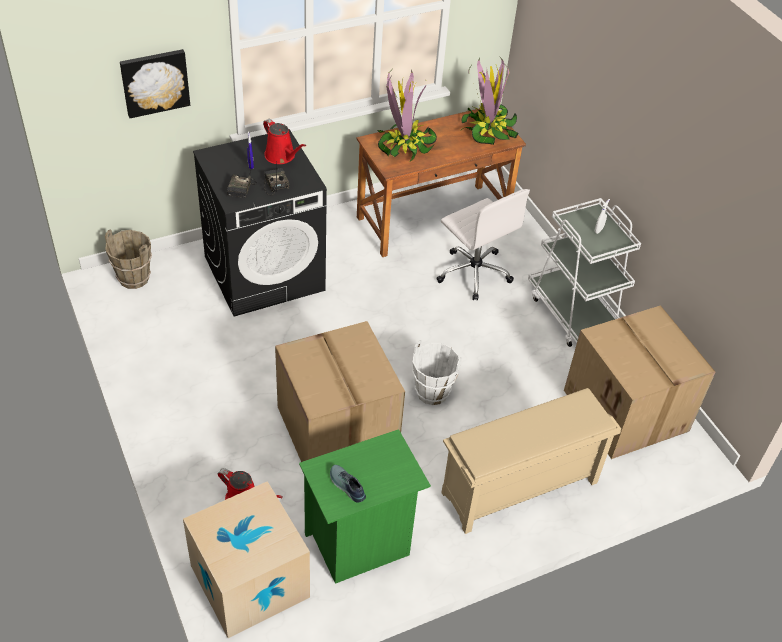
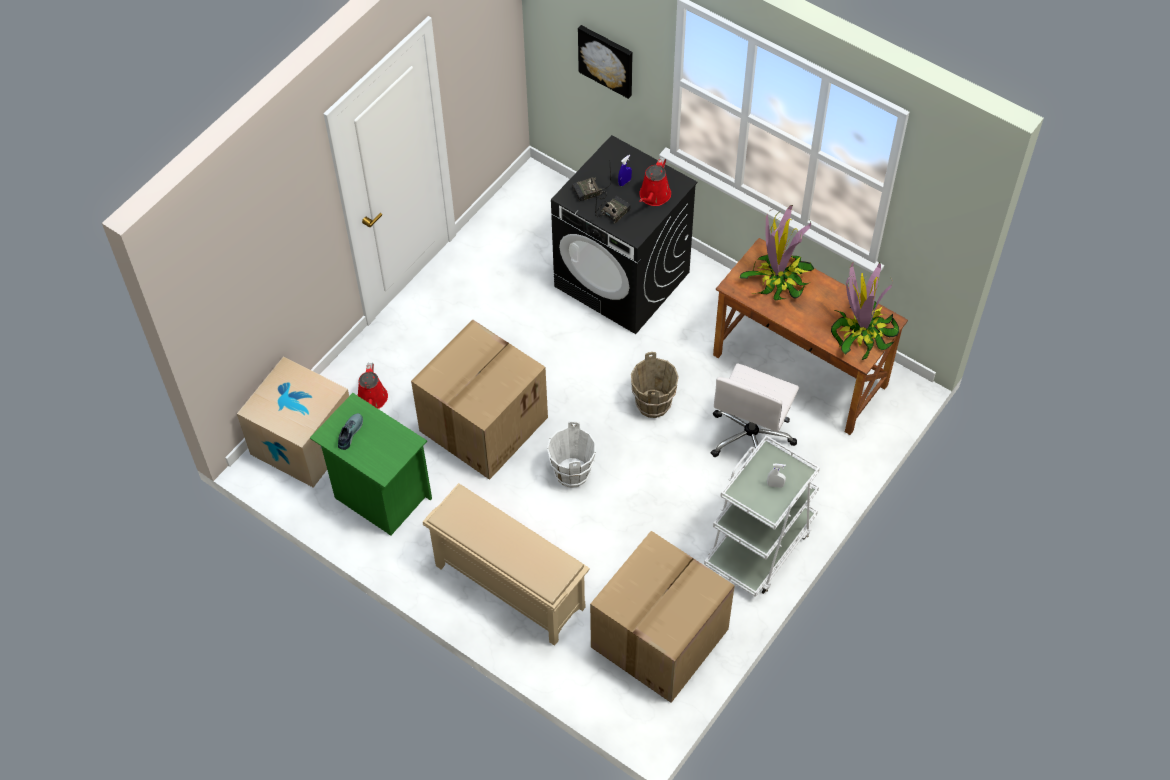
camera: 65 degrees right, 10 degrees up
(134, 278) = (546, 195): brown bucket -> brown bucket (653, 404)

